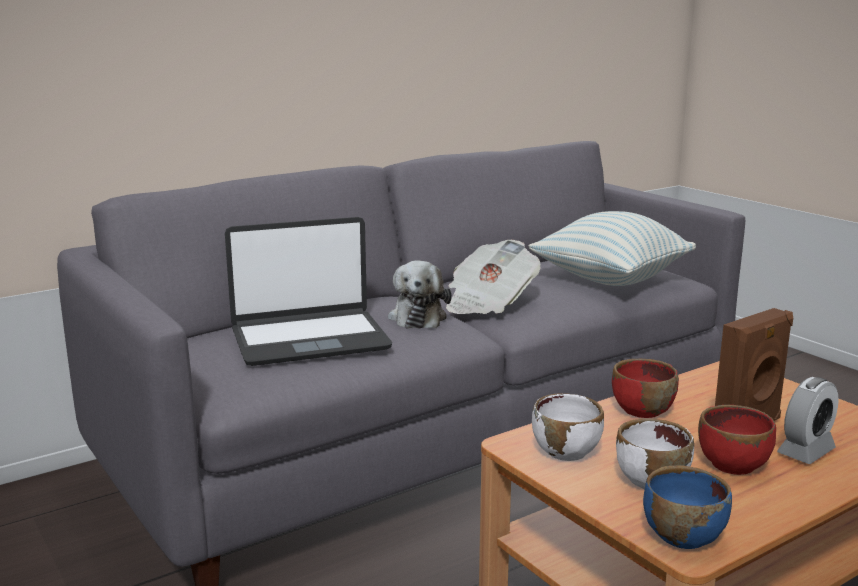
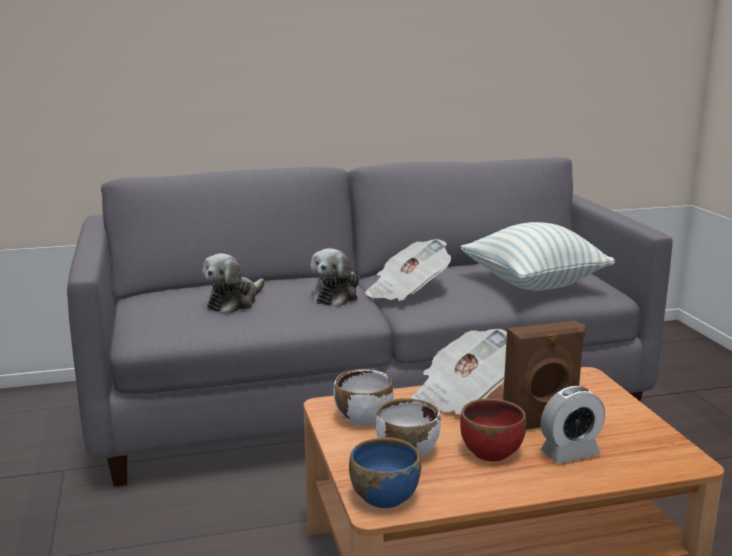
camera: 20 degrees right, 0 degrees up
(309, 339) = (234, 302): laptop -> plush toy
(642, 410) = (462, 397): red bowl -> newspaper

